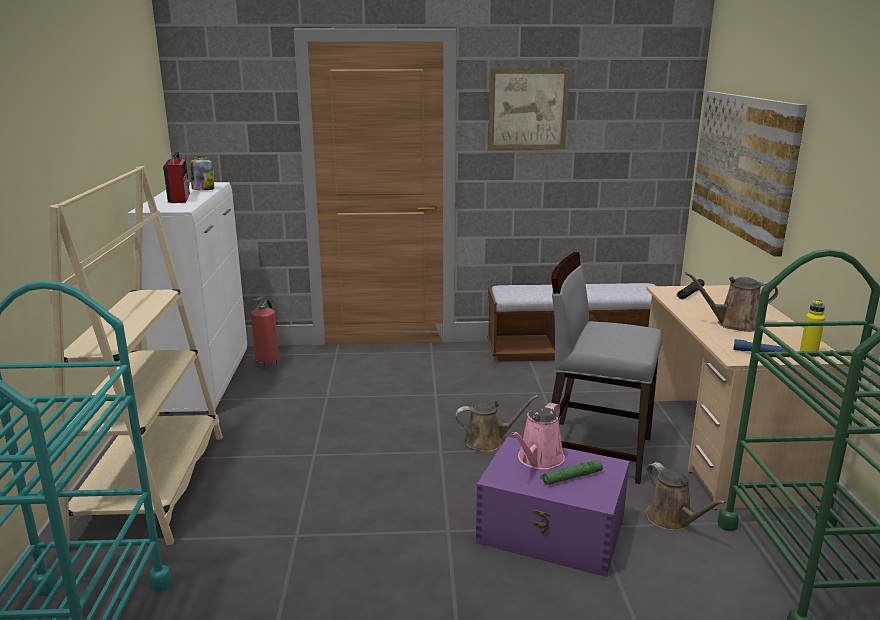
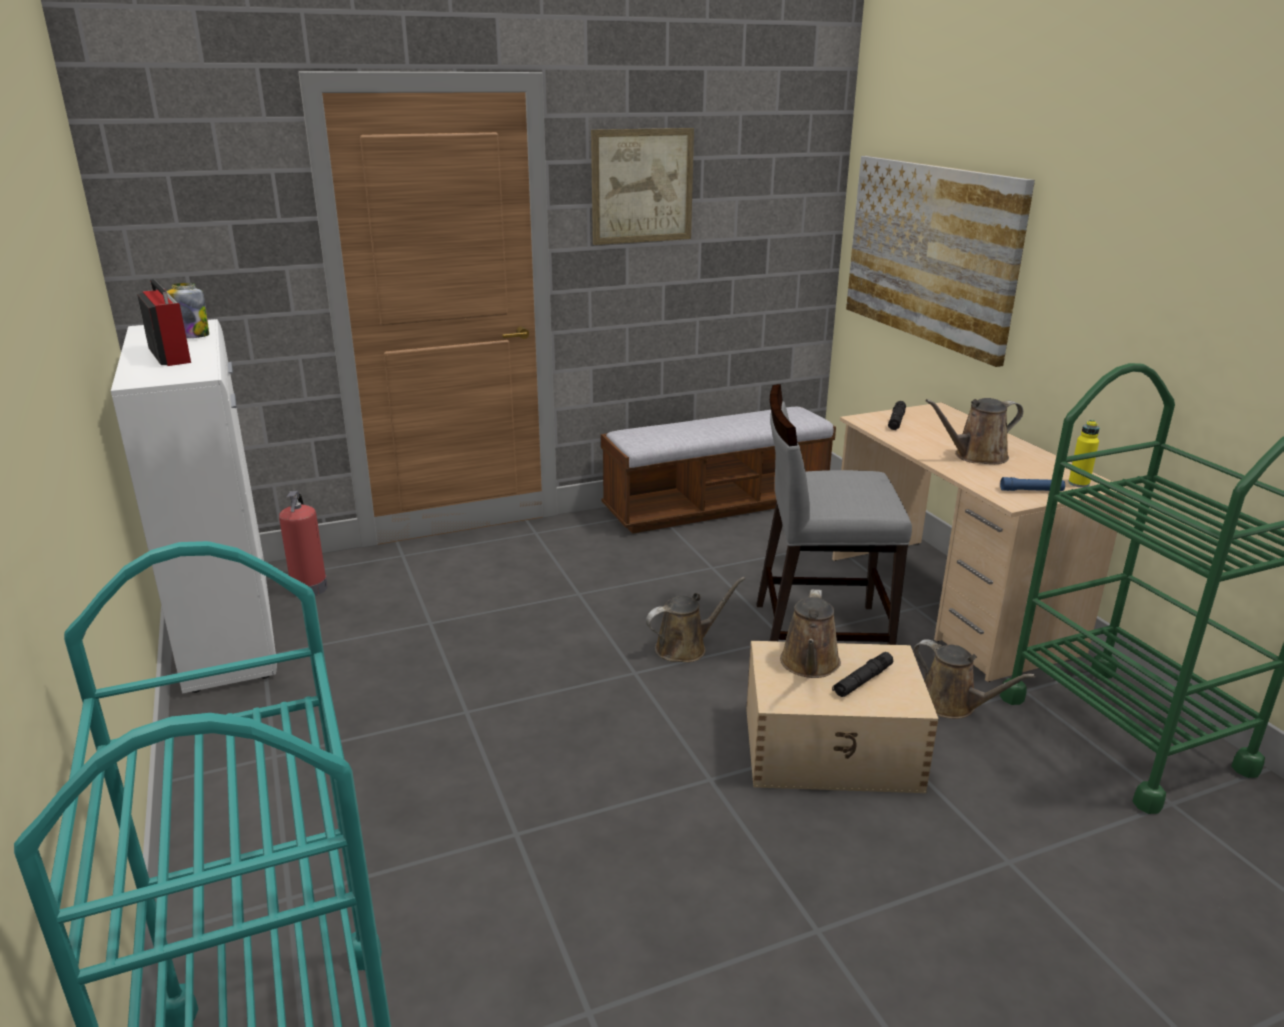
camera: 20 degrees left, 5 degrees up
(152, 487) = (251, 813): beige bookcase -> none
(538, 460) = (809, 665): pink watering can -> brown watering can
(552, 530) = (833, 749): purple storage box -> beige storage box
(571, 477) = (862, 681): green flashlight -> black flashlight

